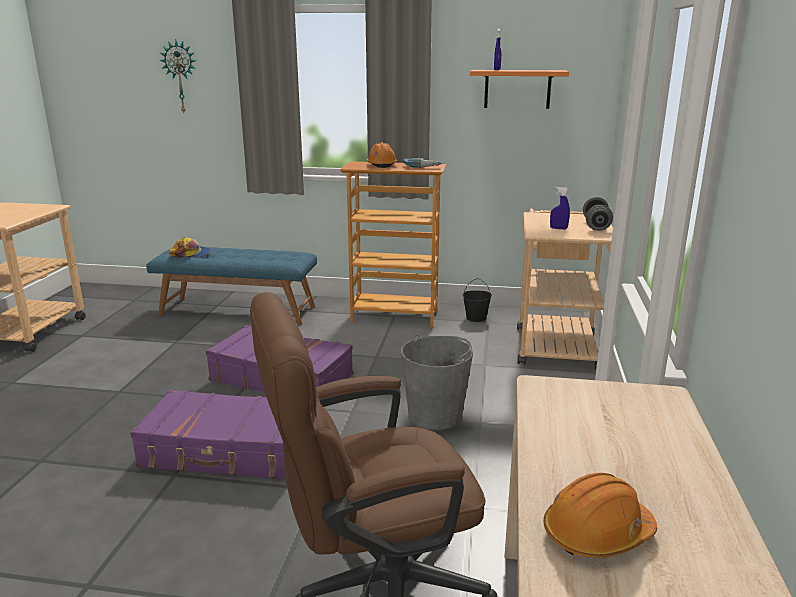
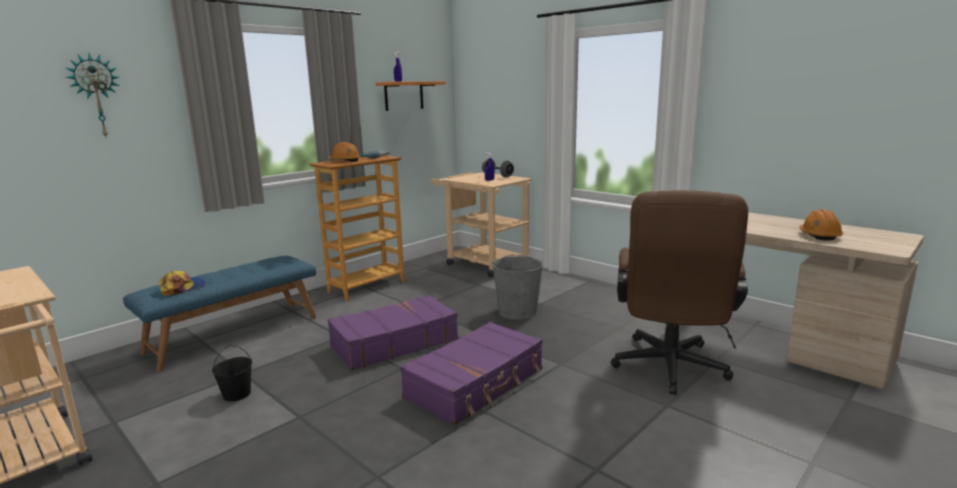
camera: 55 degrees left, 5 degrees down
(476, 318) = (414, 269): black bucket -> black bucket (237, 394)

